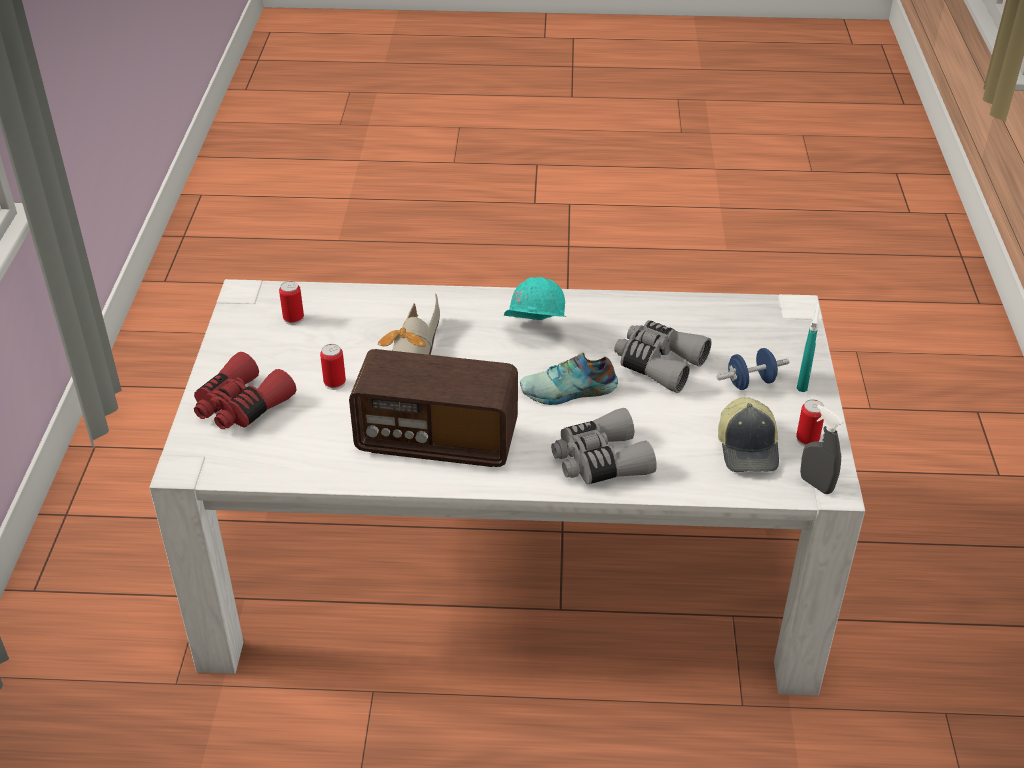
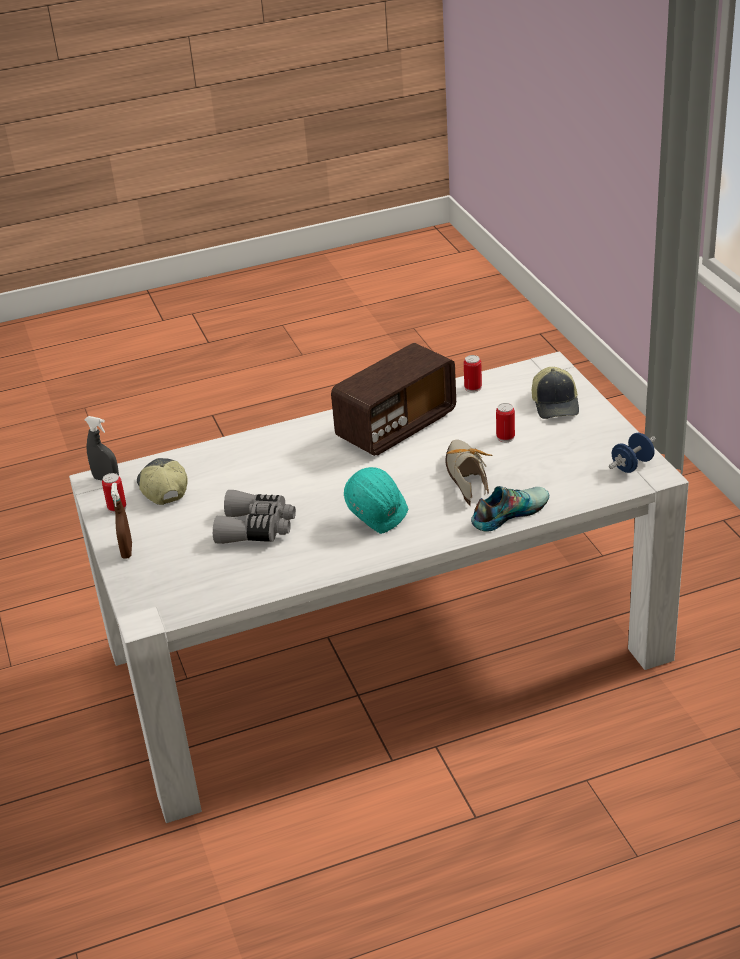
camera: 160 degrees right, 5 degrees down
(241, 406) = (556, 404): red binoculars -> cap
(293, 318) = (590, 469): can -> can (473, 388)
(437, 440) = (396, 427): radio -> radio turned 150 degrees clockwise
(569, 391) = (320, 486): shoe -> shoe (508, 513)
(599, 461) = (271, 448): grey binoculars -> none
(750, 382) = (172, 537): blue dumbbell -> blue dumbbell (632, 465)
(803, 382) = (127, 551): turquoise spray bottle -> brown spray bottle

